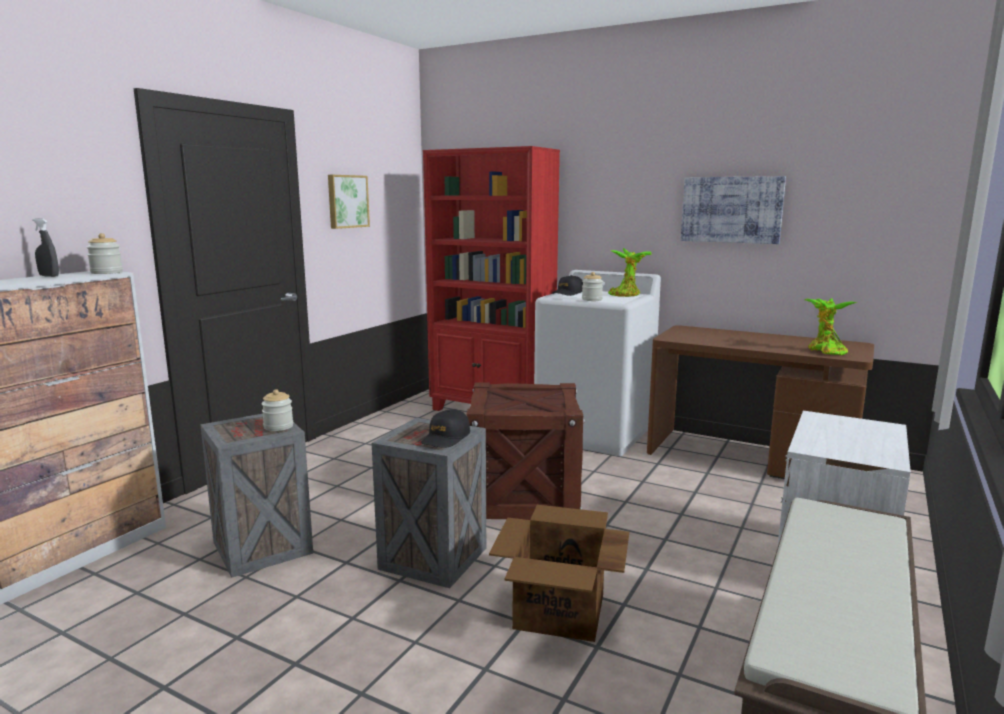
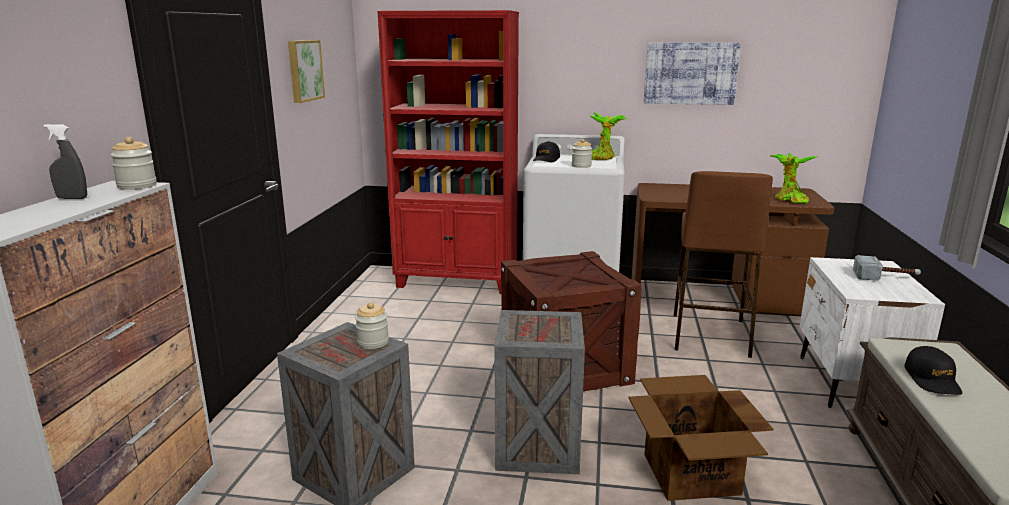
camera: 20 degrees left, 5 degrees up
(446, 438) = (560, 329): black cap -> black cap (932, 380)
(706, 491) = (709, 335): none -> brown stool
(869, 438) = (885, 277): none -> hammer

